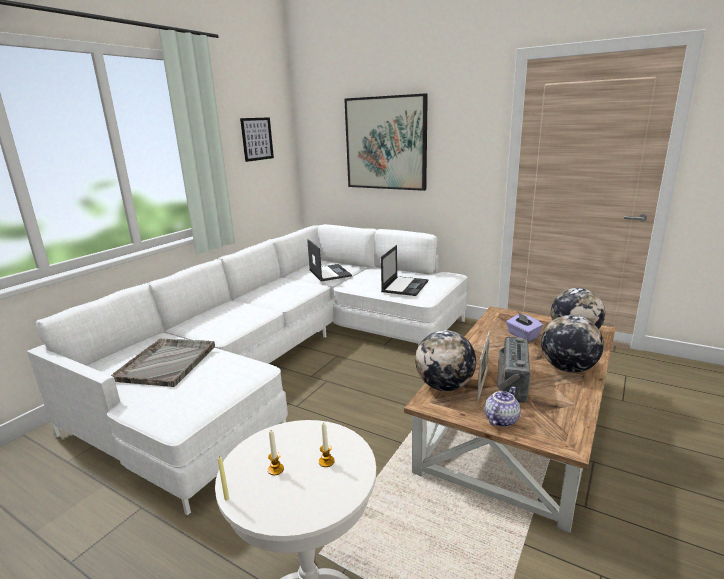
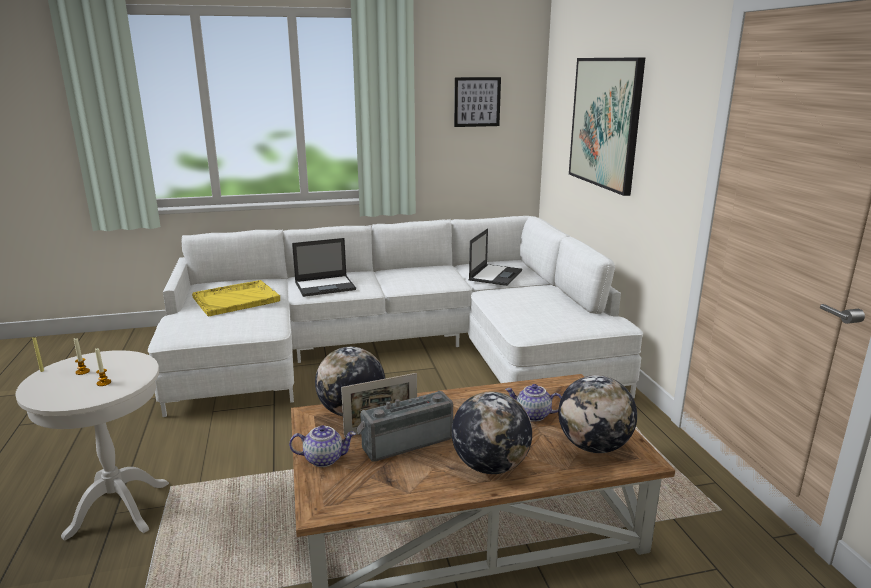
camera: 45 degrees right, 0 degrees up
(167, 362) = (237, 299): grey tray -> yellow tray
(405, 286) = (531, 314): laptop -> laptop (326, 286)
(522, 335) = (532, 415): purple tissue box -> teapot

